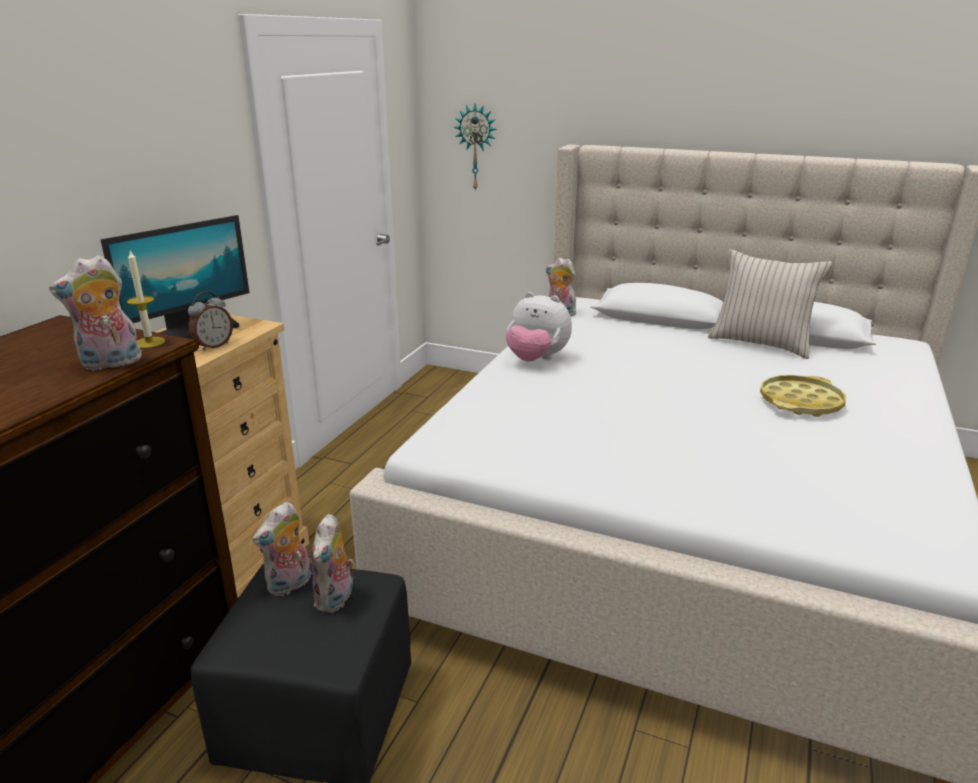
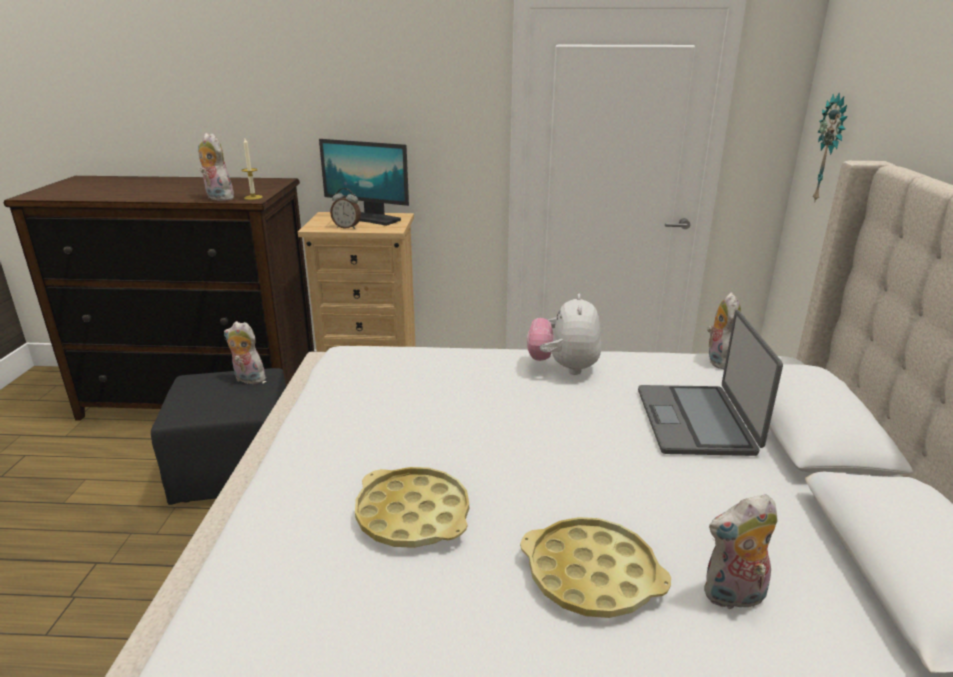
camera: 70 degrees right, 0 degrees up
(336, 599) = (233, 398): plush toy -> plush toy (733, 597)
(640, 339) = (696, 421): none -> laptop
(735, 448) = (412, 515): none -> yellow tray
(760, 343) = (807, 529): beige pillow -> none

